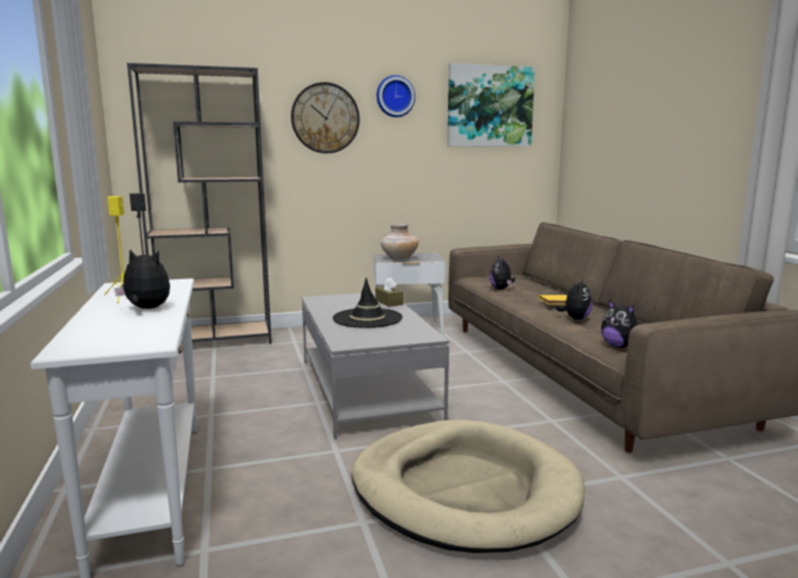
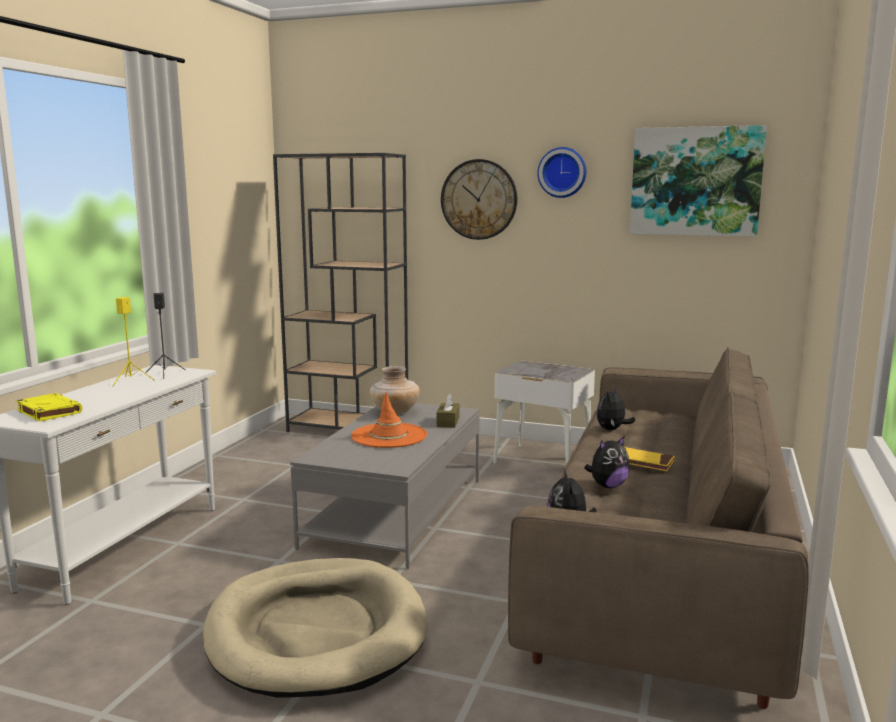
camera: 35 degrees right, 0 degrees up
(111, 334) = (48, 411): none -> yellow book
(146, 309) = (114, 395): plush toy -> none
(367, 318) = (389, 436): black hat -> orange hat
(399, 259) = (528, 371): beige vase -> beige vase (394, 412)

